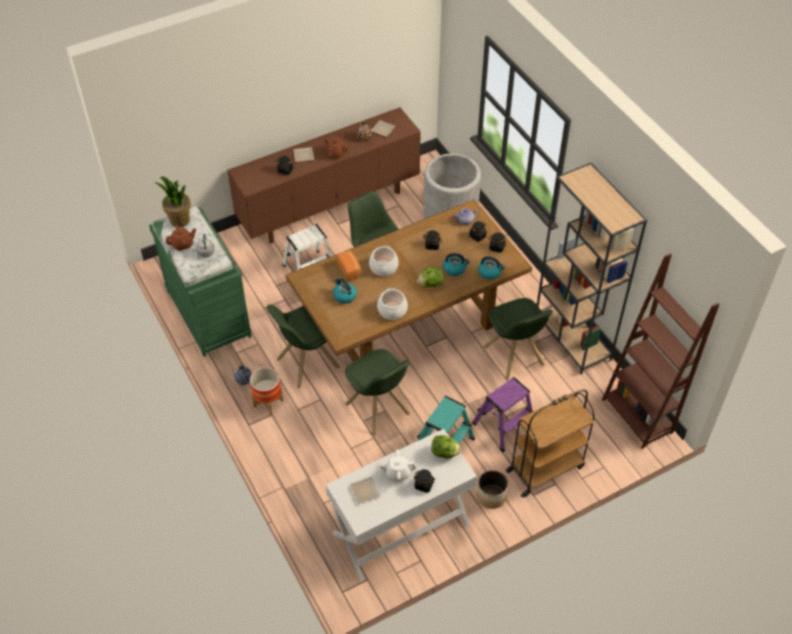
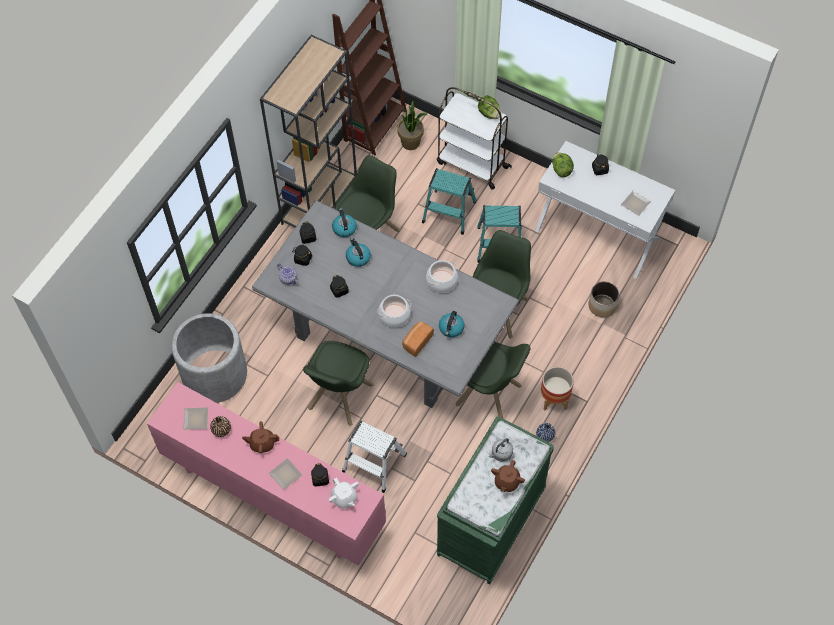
camera: 120 degrees left, 10 degrees up
(179, 221) = (478, 507): potted plant -> potted plant (411, 143)
(183, 245) = (507, 482): brown teapot -> brown teapot turned 105 degrees counterclockwise
(329, 207) = (272, 497): brown cabinet -> pink cabinet
(398, 473) = (603, 191): white teapot -> white teapot (344, 498)
(408, 325) = (388, 336): brown dining table -> grey dining table
(430, 284) = (390, 267): lettuce -> lettuce (489, 113)
(491, 496) = (524, 189): planter -> planter (602, 306)
(503, 425) = (449, 211): purple step ladder -> turquoise step ladder
(546, 469) = (471, 164): brown cart -> white cart

